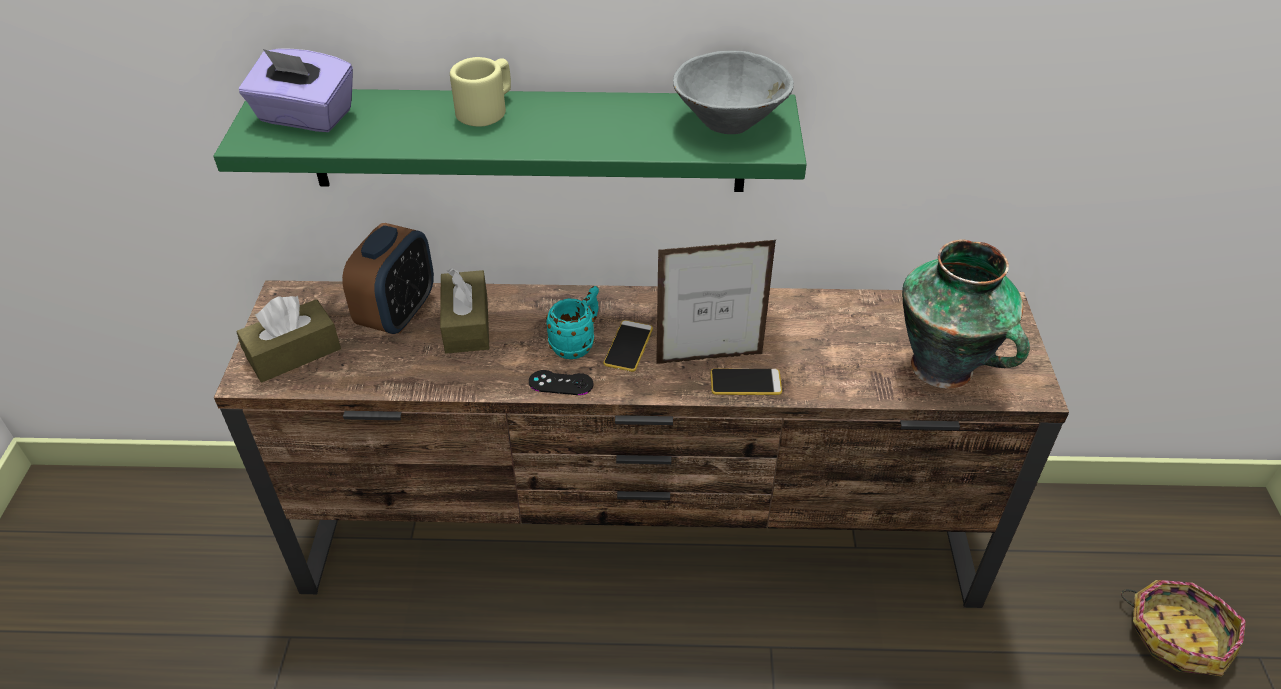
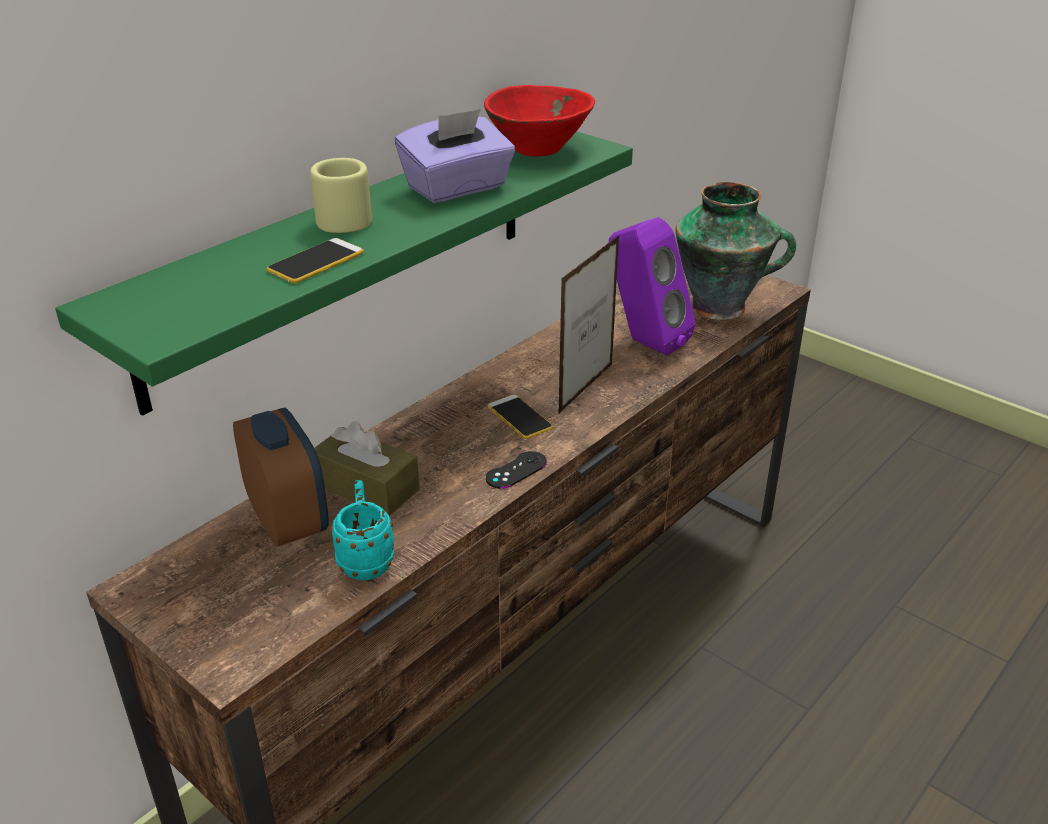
camera: 50 degrees left, 10 degrees down
(293, 353) = (240, 617): brown tissue box -> none
(305, 117) = (178, 296): purple tissue box -> purple tissue box (457, 188)
(577, 343) = (480, 440): turquoise mug -> turquoise mug (365, 559)
(729, 123) = (538, 149): grey bowl -> red bowl
(745, 382) = (632, 386): phone -> phone (316, 262)
(819, 354) = (643, 343): none -> purple speaker
(1177, 635) = (867, 456): basket -> none

